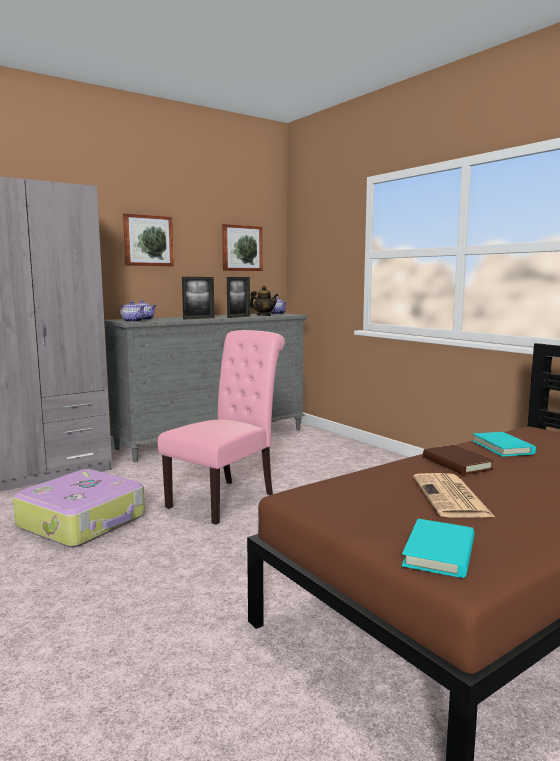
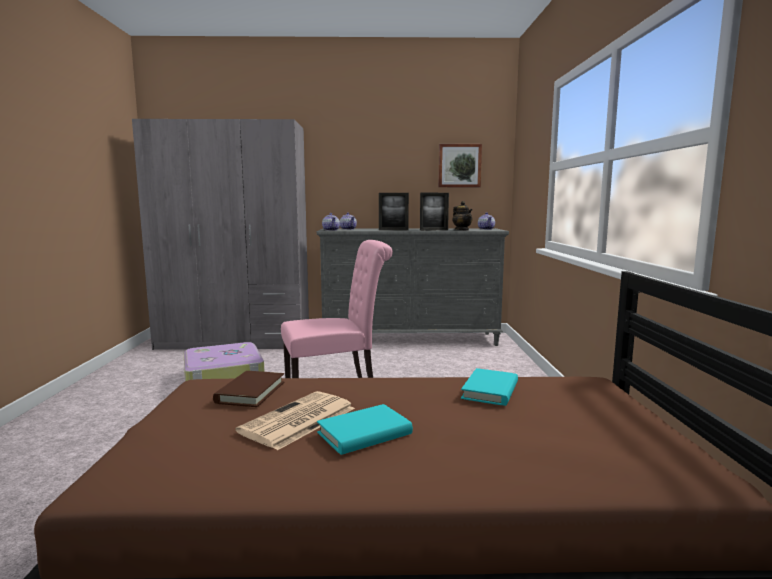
camera: 35 degrees right, 0 degrees up
(148, 240) = (365, 162): picture -> none
(439, 552) = (148, 460): turquoise book -> turquoise book (364, 434)
(457, 463) = (393, 393): brown book -> brown book (250, 392)

